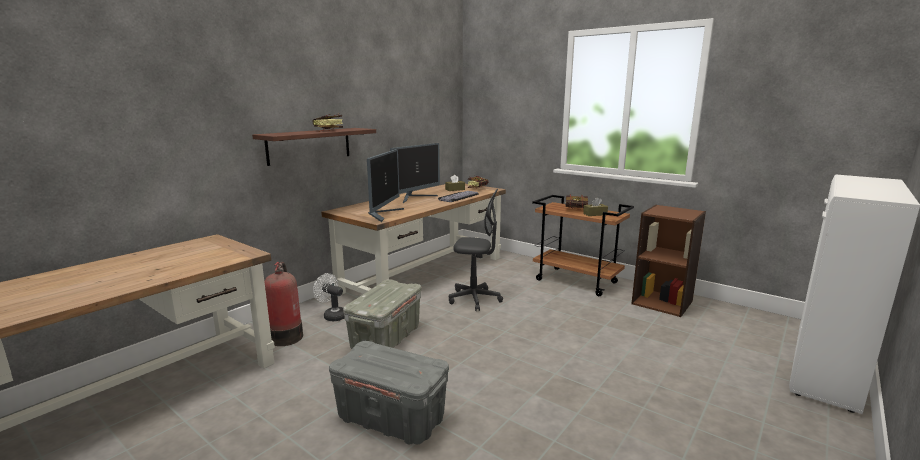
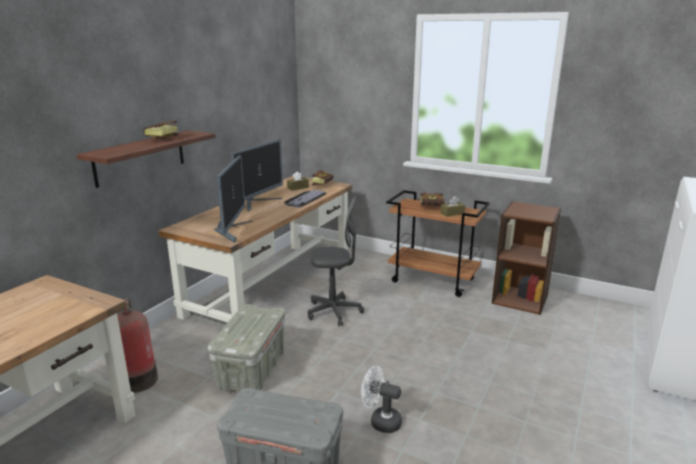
camera: 10 degrees left, 5 degrees up
(332, 315) = (184, 347): white fan -> white fan (380, 421)

